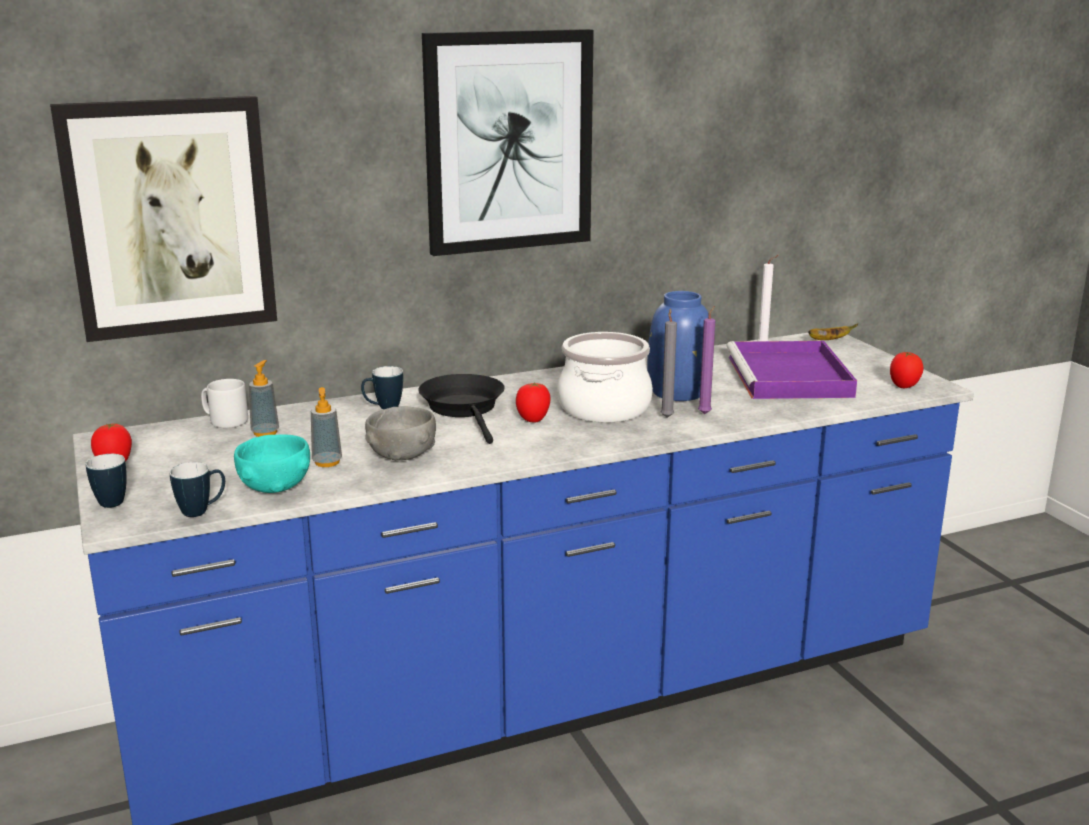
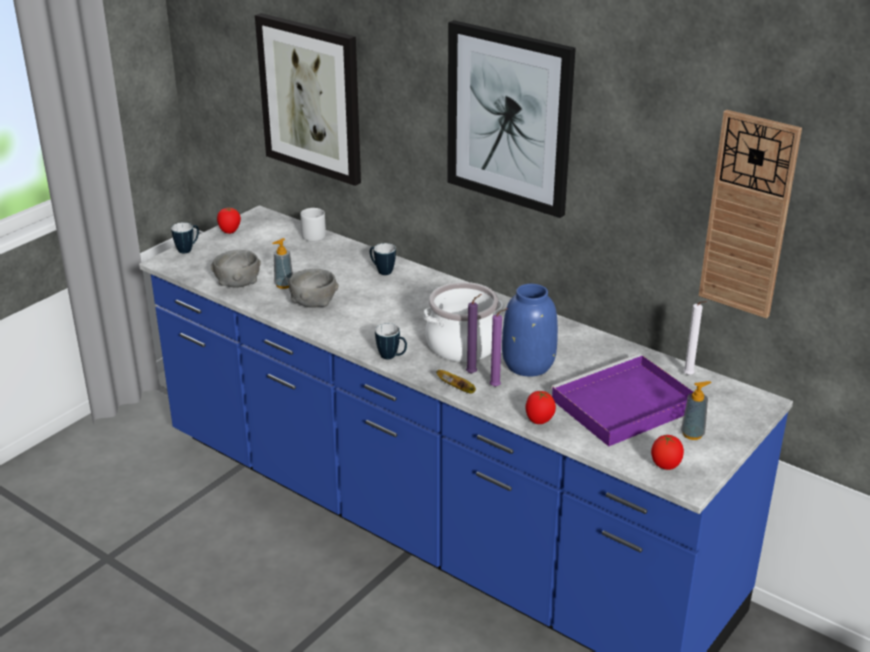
camera: 60 degrees right, 10 degrees up
(202, 511) = (194, 276): mug -> mug (392, 357)
(265, 432) = (308, 252): soap dispenser -> soap dispenser (692, 434)
(275, 488) = (238, 283): turquoise bowl -> grey bowl
(465, 408) = (409, 297): black frying pan -> none
(533, 420) = (413, 326): tomato -> tomato (539, 421)
(667, 417) = (473, 373): grey candle -> purple candle
(777, 160) = (748, 215): none -> wall clock
(828, 340) = (749, 404): banana -> banana (458, 389)

